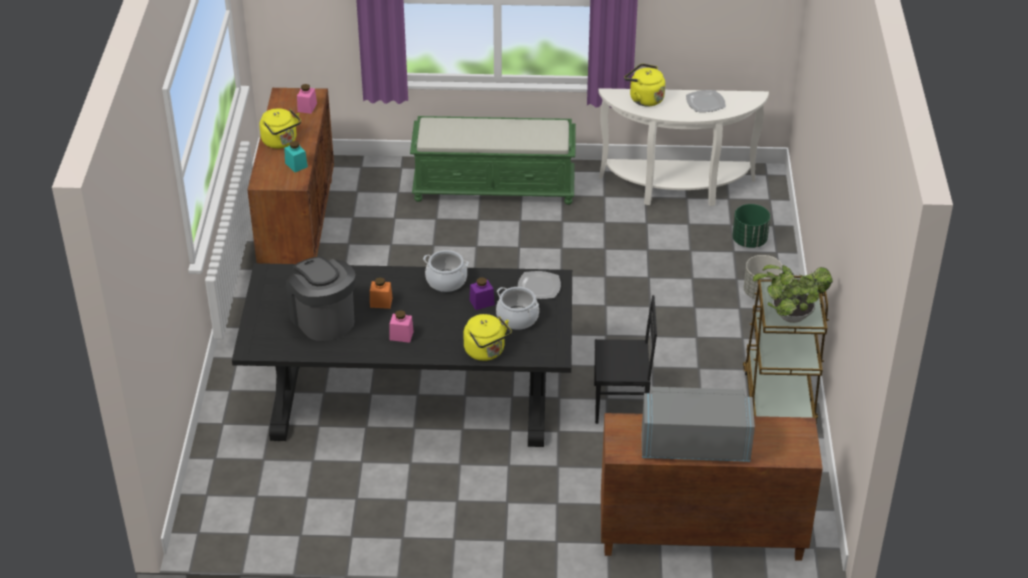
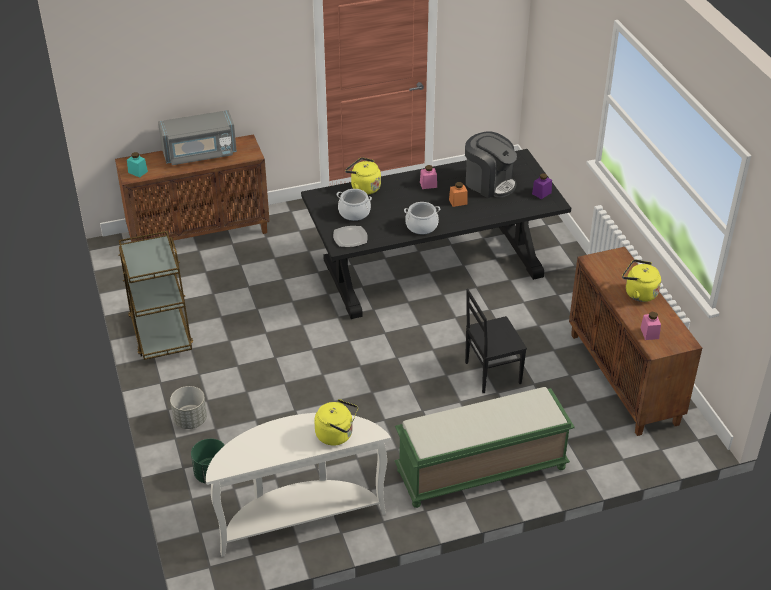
camera: 160 degrees right, 0 degrees up
(296, 165) = (606, 275): turquoise jar -> turquoise jar (138, 172)
(482, 302) = (386, 217): purple jar -> purple jar (541, 193)
(621, 404) = (280, 299): black chair -> black chair (491, 372)
(705, 102) = (271, 446): plate -> none
(788, 316) = (150, 250): potted plant -> none

